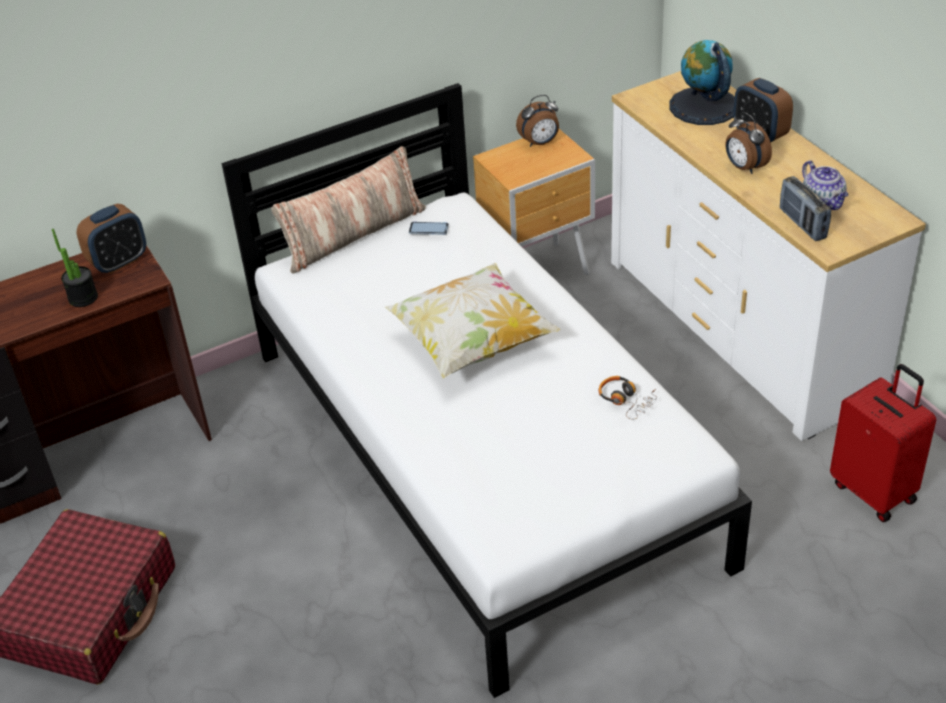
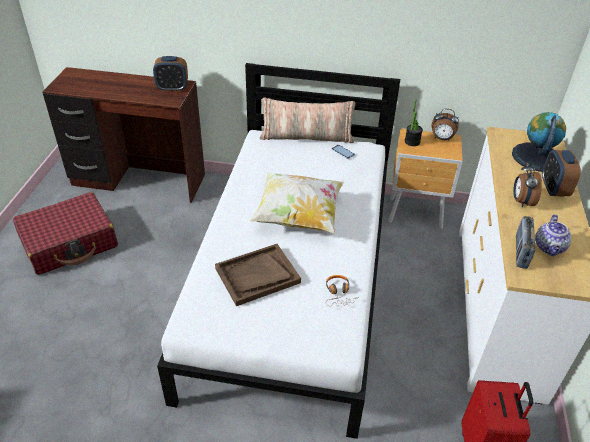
camera: 35 degrees right, 0 degrees up
(83, 298) = (140, 95): potted plant -> potted plant (412, 142)
(511, 441) = (257, 276): none -> brown tray

